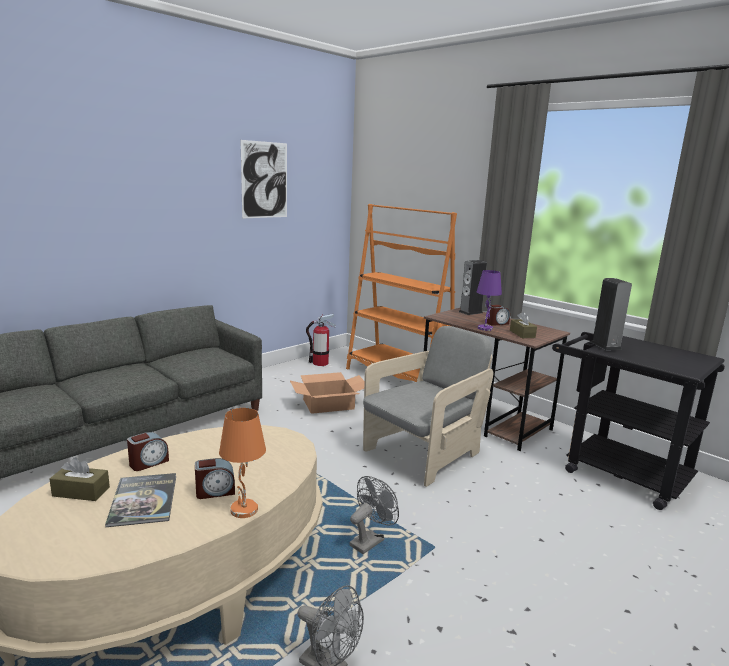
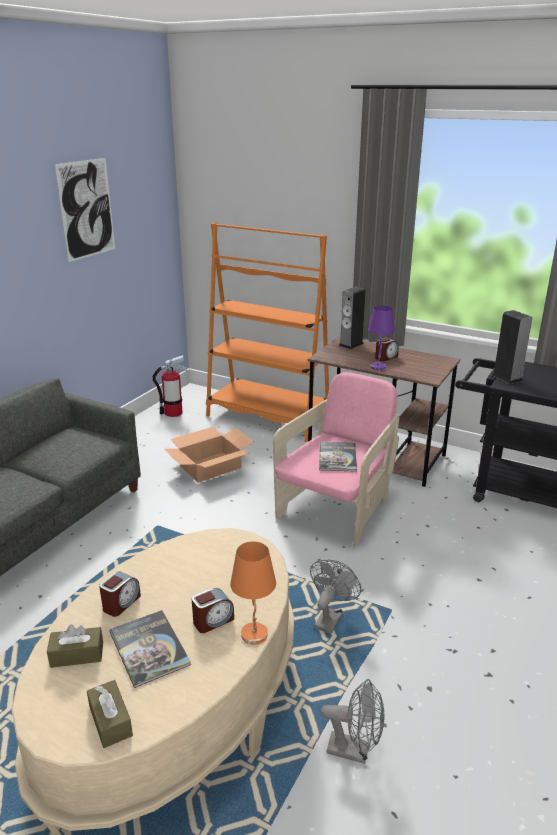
camera: 15 degrees left, 10 degrees up
(423, 398) = (337, 457): none -> book
(423, 454) = (336, 509): grey armchair -> pink armchair
(522, 334) = (417, 369): brown tissue box -> brown tissue box (110, 721)

